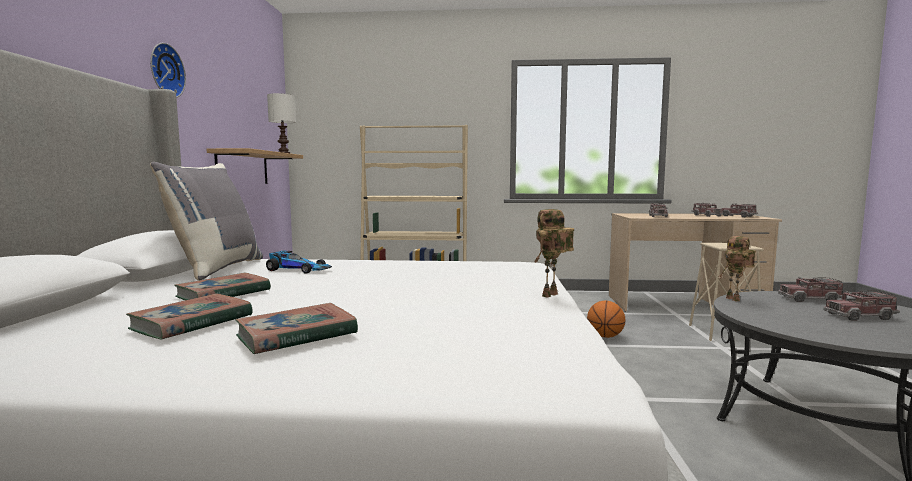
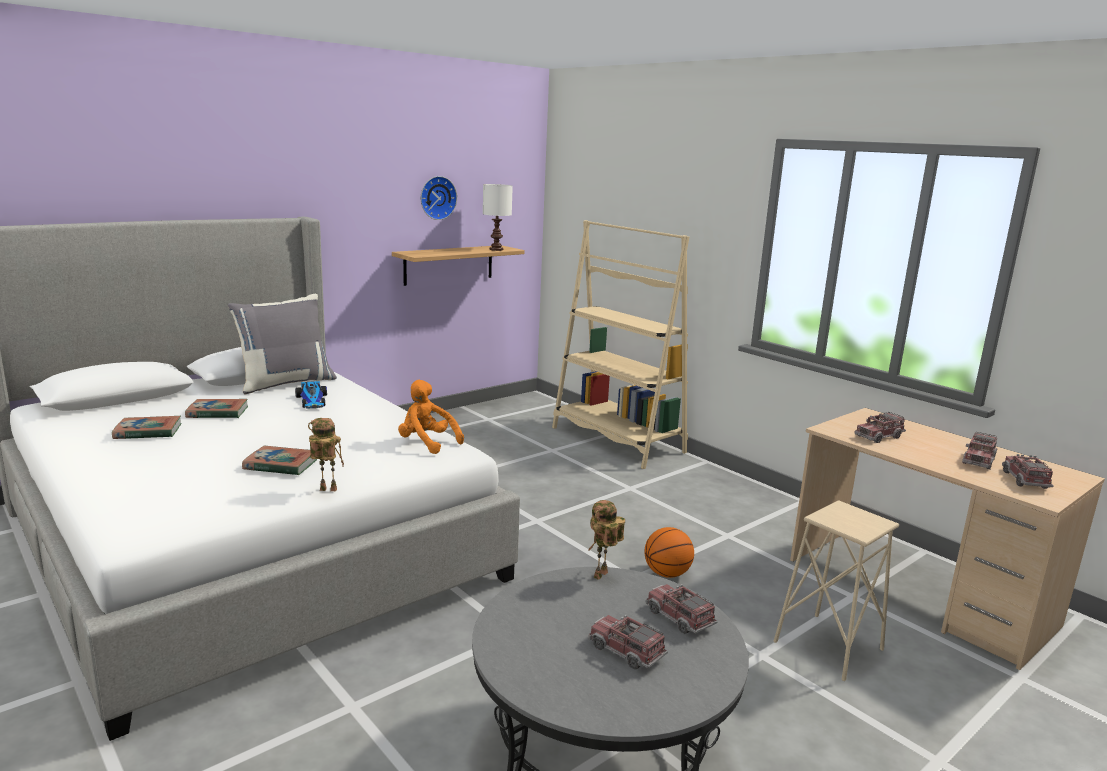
camera: 45 degrees right, 10 degrees up
(164, 71) = (339, 189): wall clock -> wall clock (437, 197)
(297, 335) = (145, 459): book -> book (280, 465)
(488, 265) = (427, 443): none -> orange plush toy

